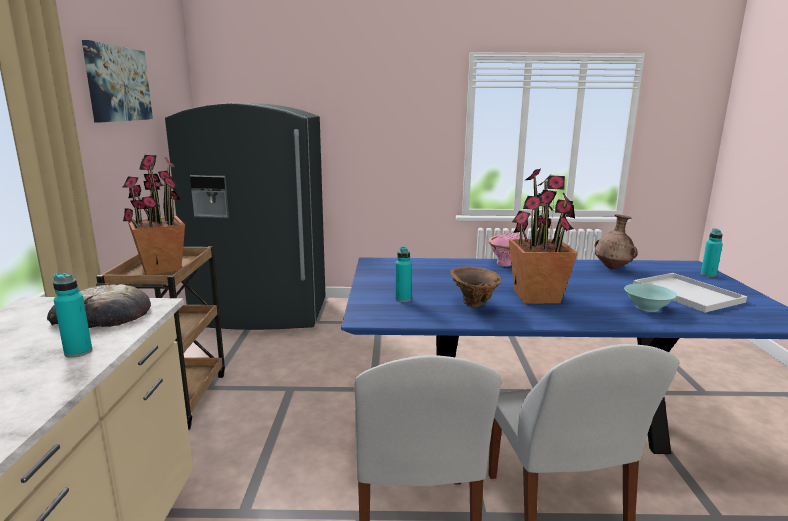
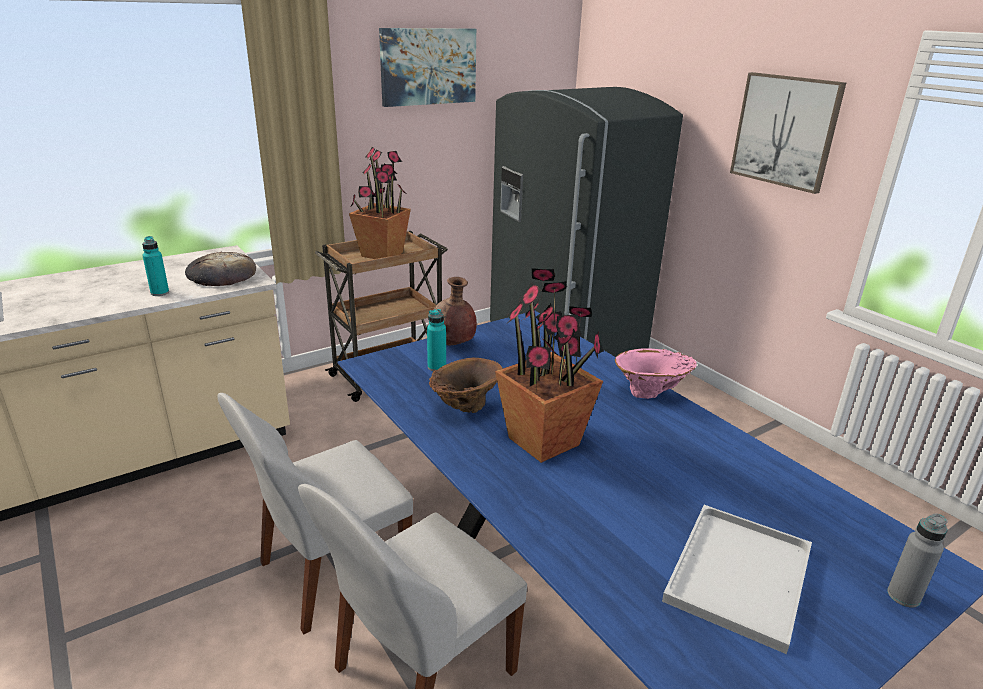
camera: 55 degrees right, 10 degrees up
(399, 116) = (785, 131): none -> picture
(613, 268) = (768, 482): brown vase -> brown vase (452, 344)
(647, 307) = (613, 538): turquoise bowl -> none
(708, 275) = (903, 596): turquoise bottle -> grey bottle

